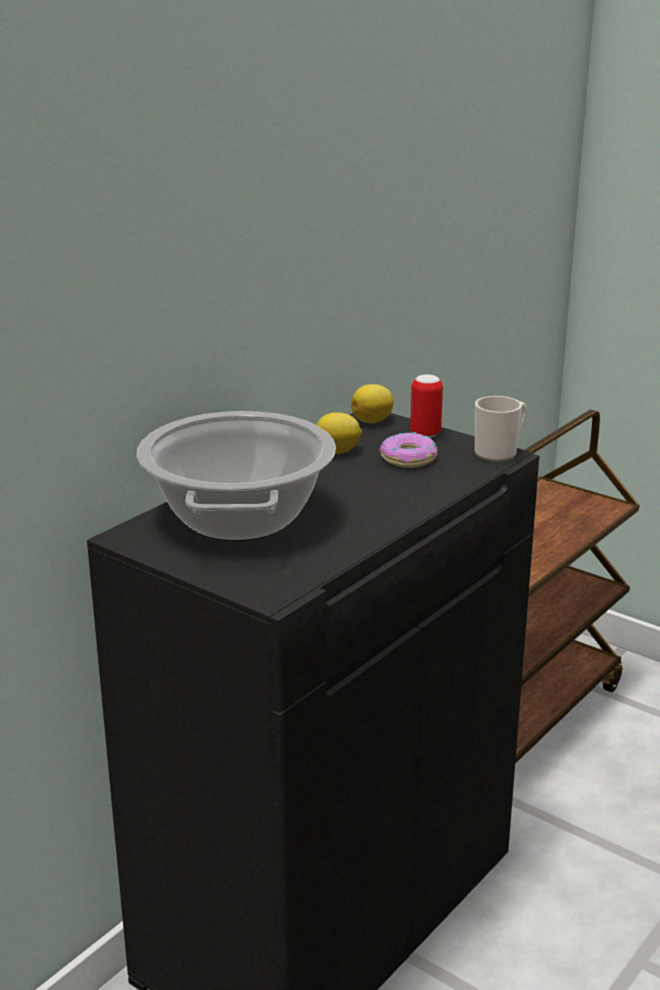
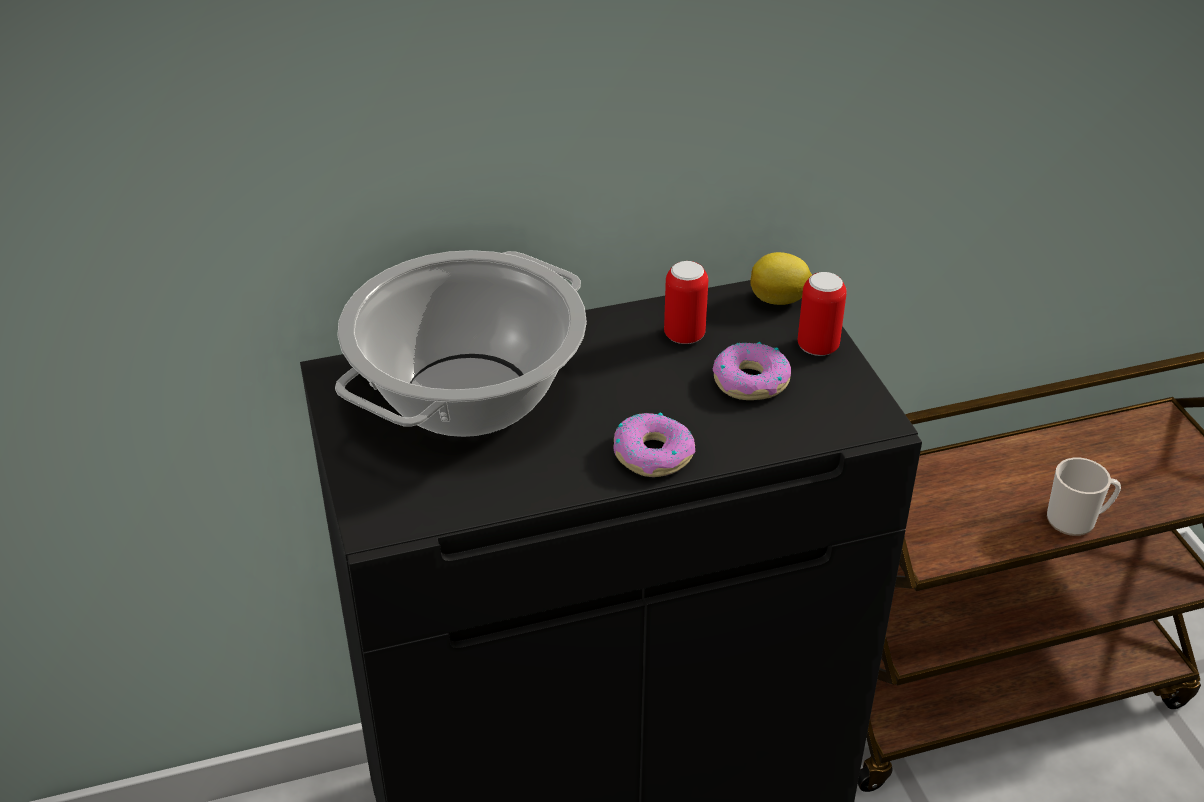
camera: 35 degrees right, 15 degrees up
(338, 451) = (684, 335): lemon -> can
(399, 506) = (653, 454): none -> donut
(499, 452) = (873, 416): mug -> mug (1076, 520)

